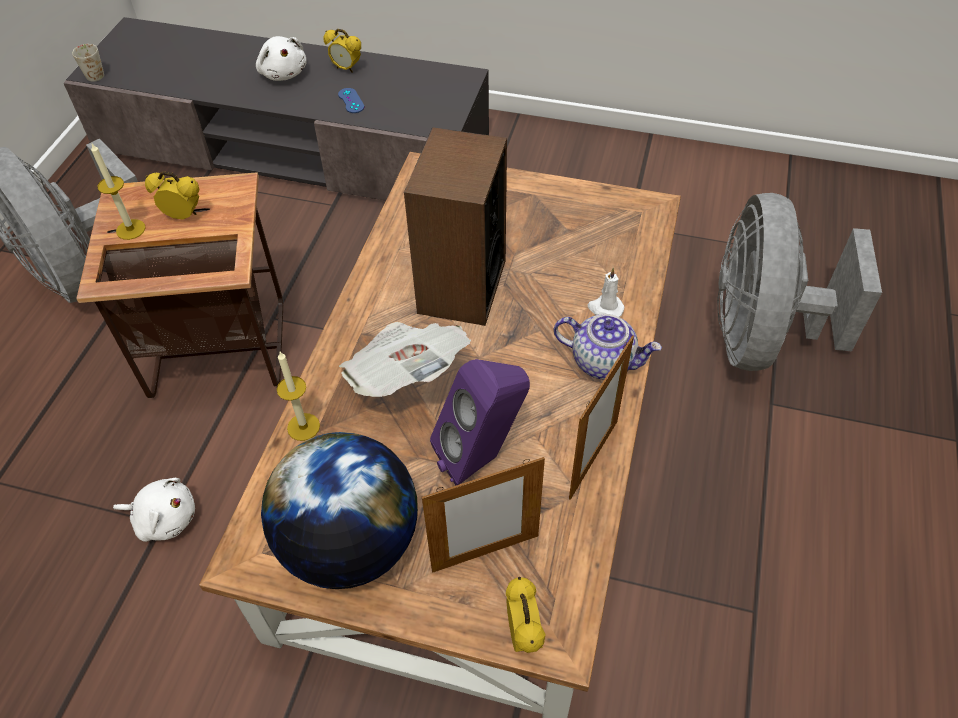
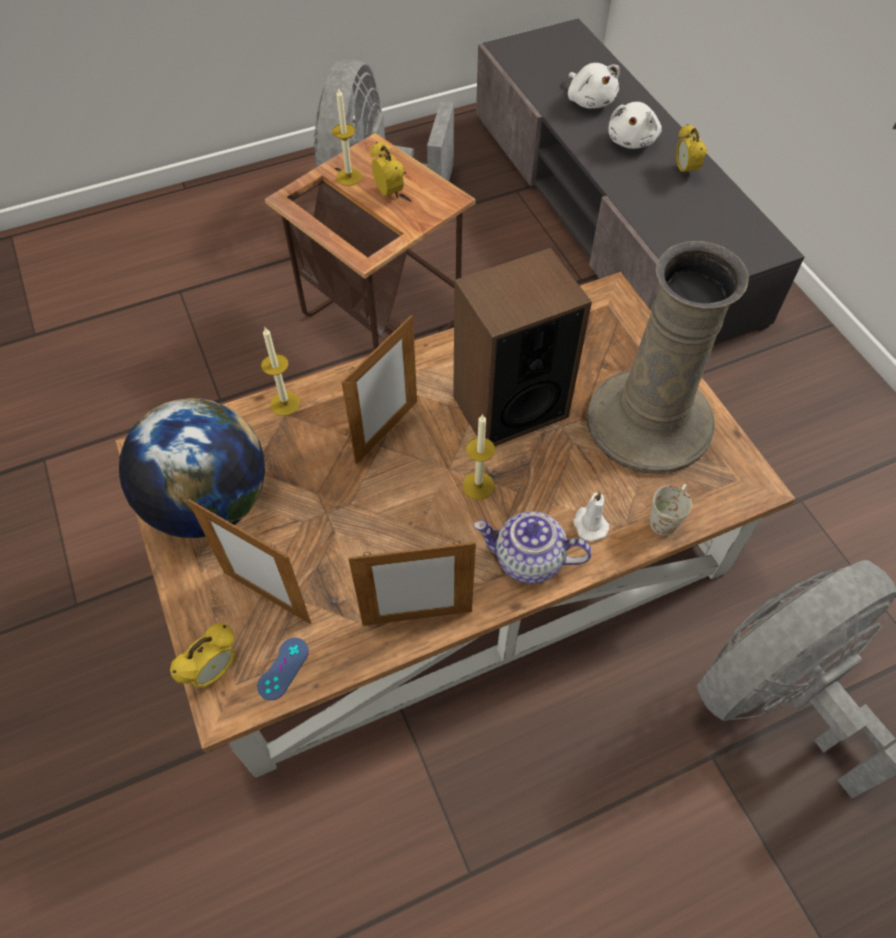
camera: 50 degrees right, 5 degrees up
(95, 73) = (505, 50): white mug -> white mug (666, 517)
(164, 518) = (225, 398): white plush toy -> white plush toy (590, 101)
(351, 101) = (652, 200): blue game controller -> blue game controller (283, 668)
(405, 375) = (386, 432): newspaper -> picture frame
(482, 457) = (353, 536): purple speaker -> none
(513, 349) = (478, 485): none -> candle
(552, 222) = (648, 421): none -> beige vase
(603, 361) = (528, 560): teapot -> teapot turned 120 degrees clockwise

